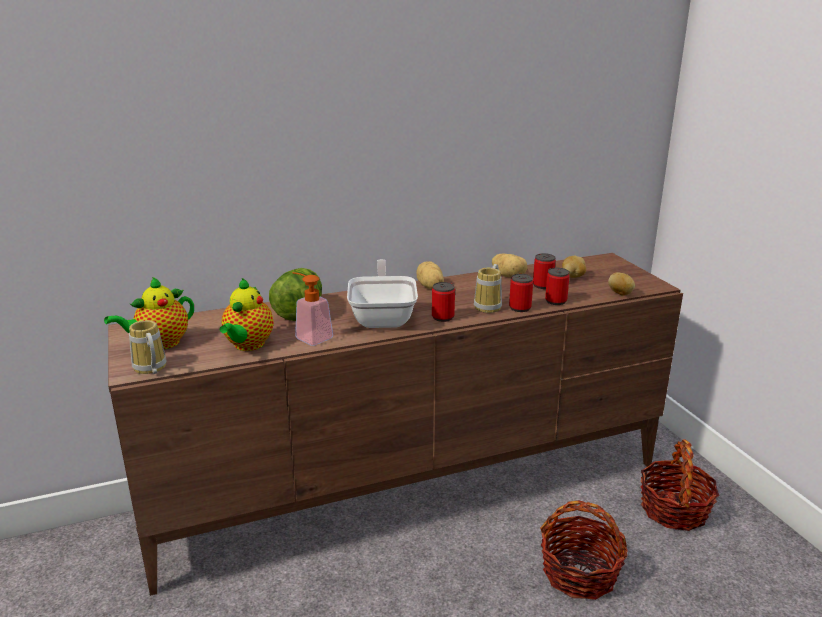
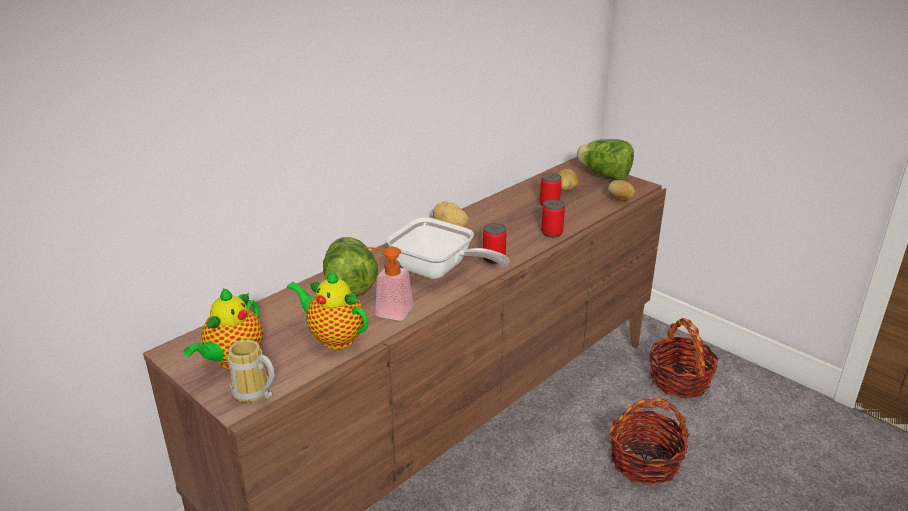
camera: 25 degrees left, 5 degrees up
(248, 345) = (334, 337): teapot -> teapot turned 135 degrees clockwise
(383, 317) = (438, 271): frying pan -> frying pan turned 150 degrees clockwise
(490, 306) = (524, 236): mug -> none
(509, 276) = (511, 200): potato -> none
(555, 301) = (575, 219): can -> none
(625, 272) = (604, 176): none -> lettuce

